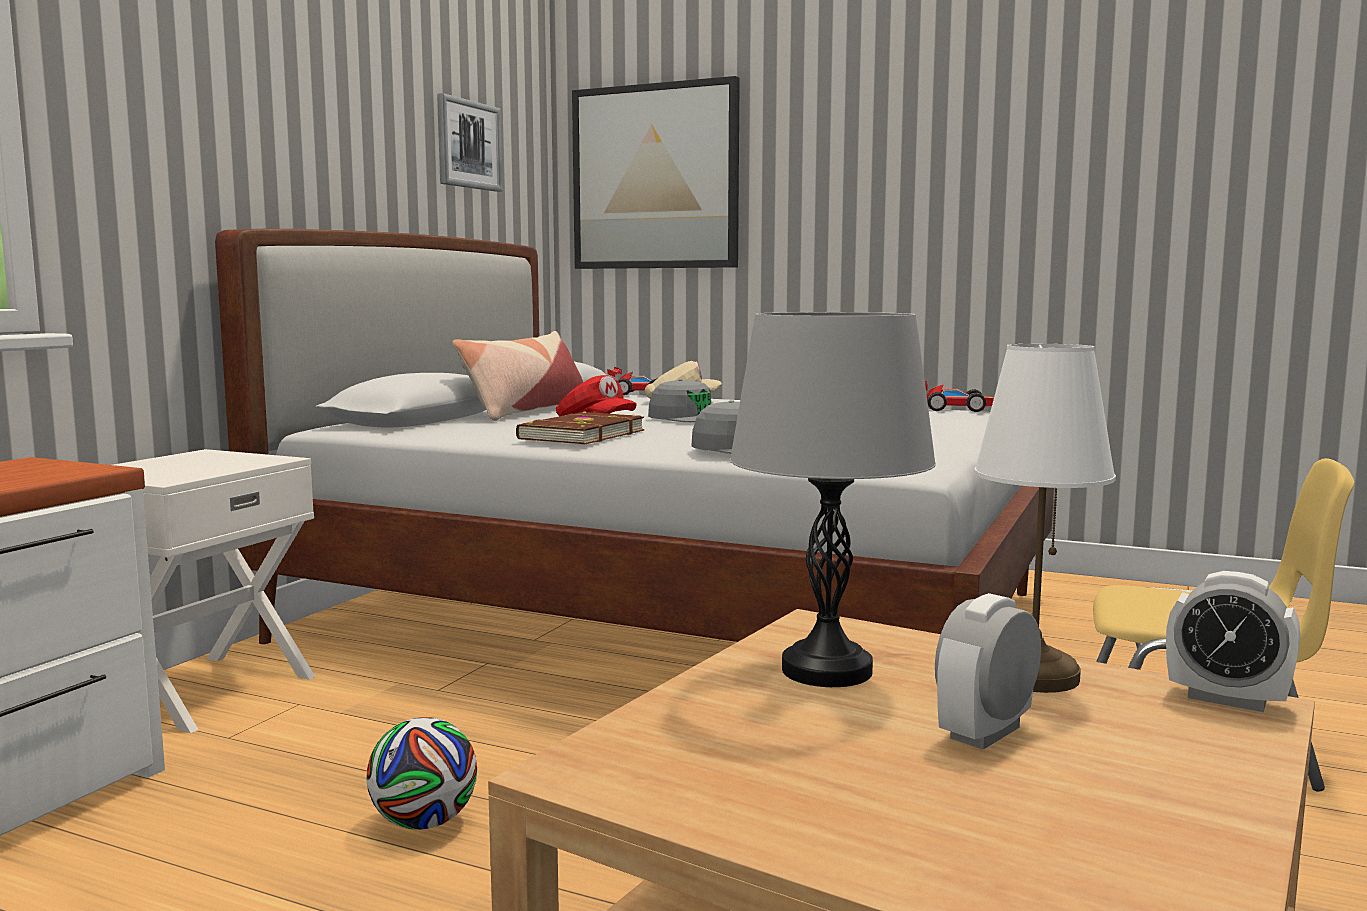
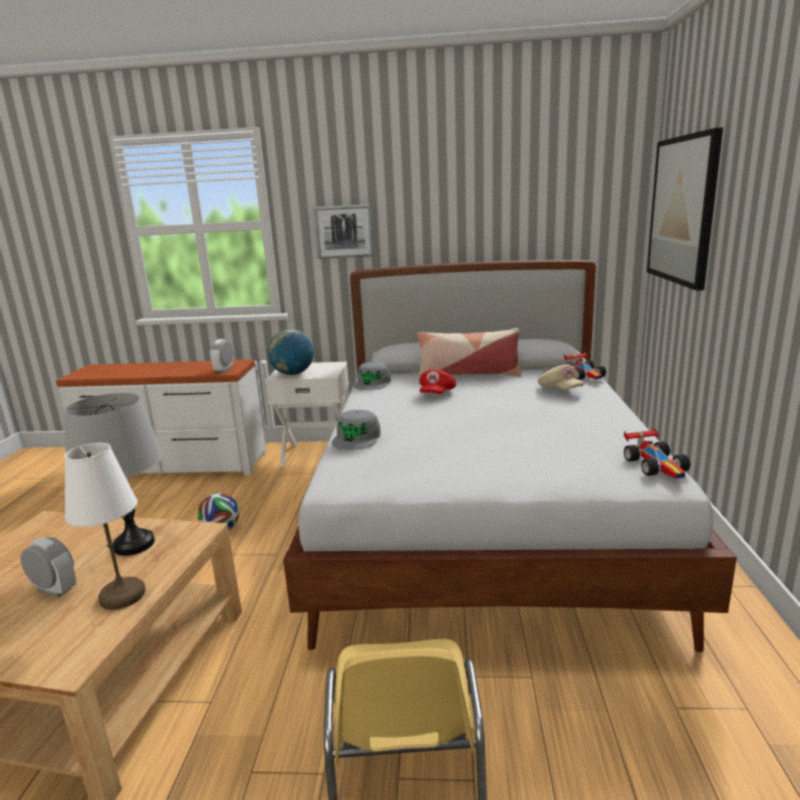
camera: 70 degrees right, 10 degrees up
(184, 472) = (293, 374): none -> globe
(468, 144) = (549, 198): picture -> picture (344, 231)
(579, 435) = (383, 401): brown book -> none
(688, 417) = (470, 406): grey cap -> grey cap (373, 383)
(1226, 699) = (80, 657): alarm clock -> alarm clock (224, 370)

